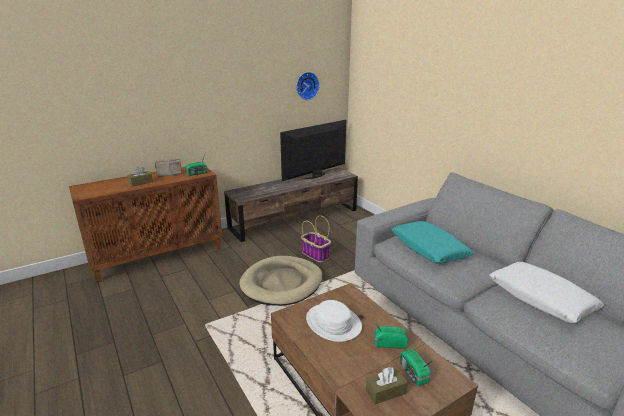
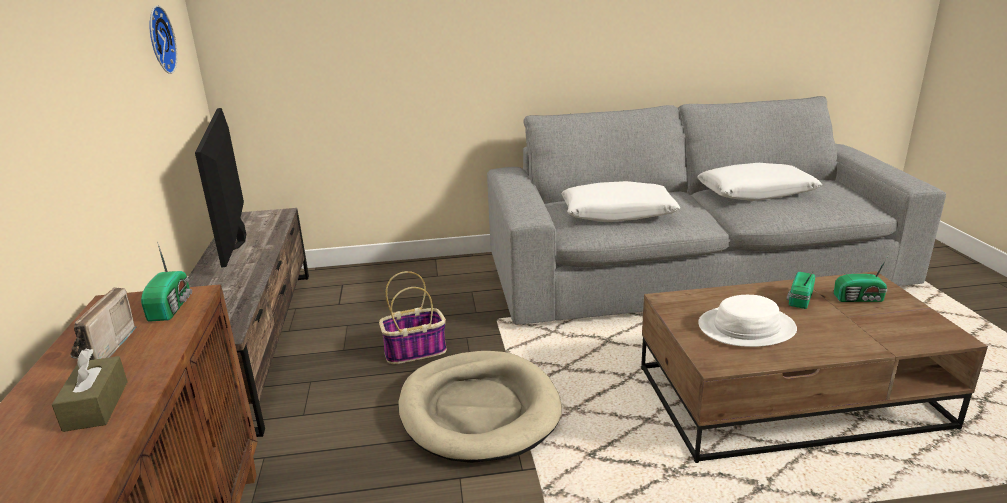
camera: 65 degrees left, 0 degrees up
(385, 392) = (894, 322): brown tissue box -> none
(428, 249) = (617, 213): turquoise pillow -> white pillow

